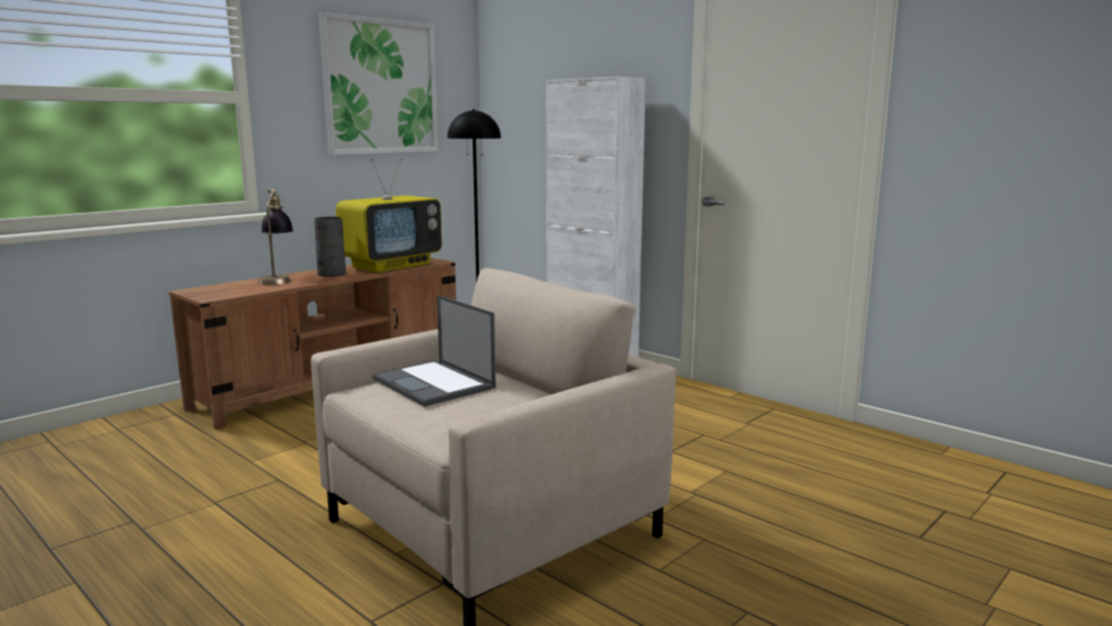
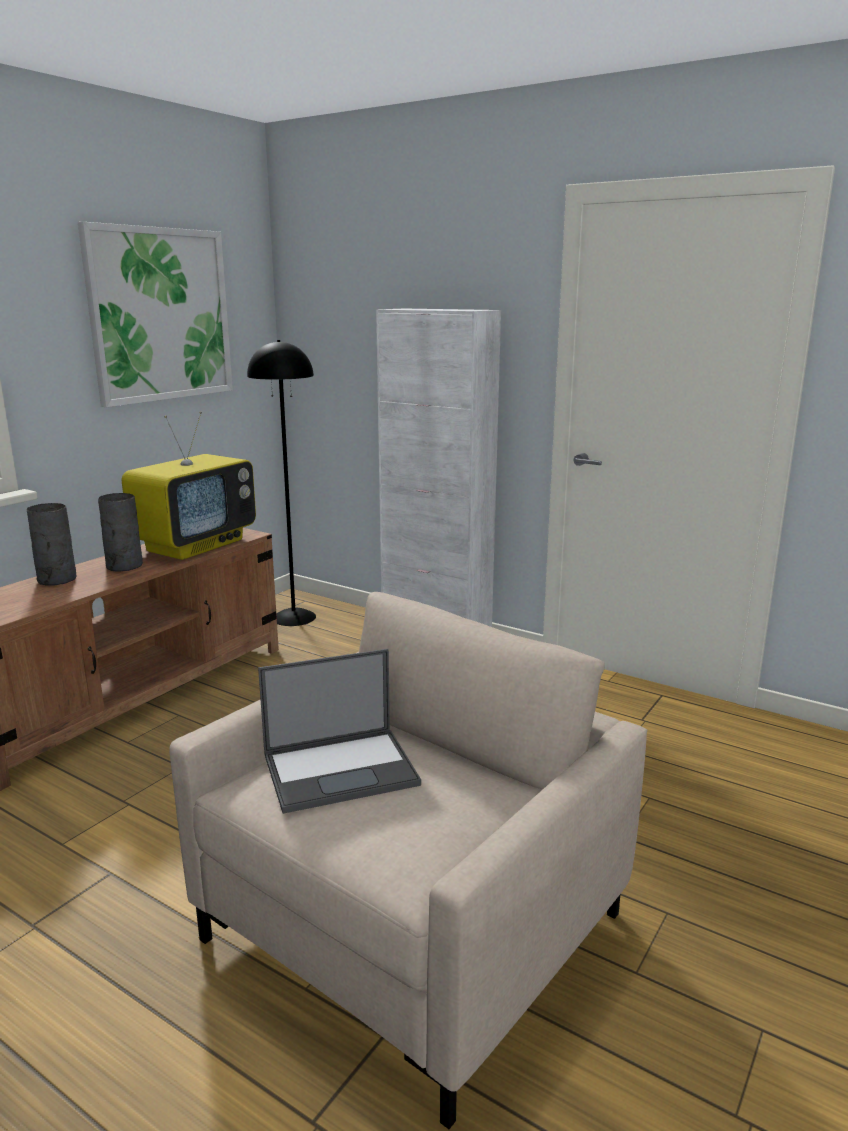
camera: 10 degrees left, 5 degrees up
(277, 279) = (56, 579): table lamp -> grey vase
(434, 384) = (342, 769): laptop -> laptop turned 60 degrees counterclockwise

